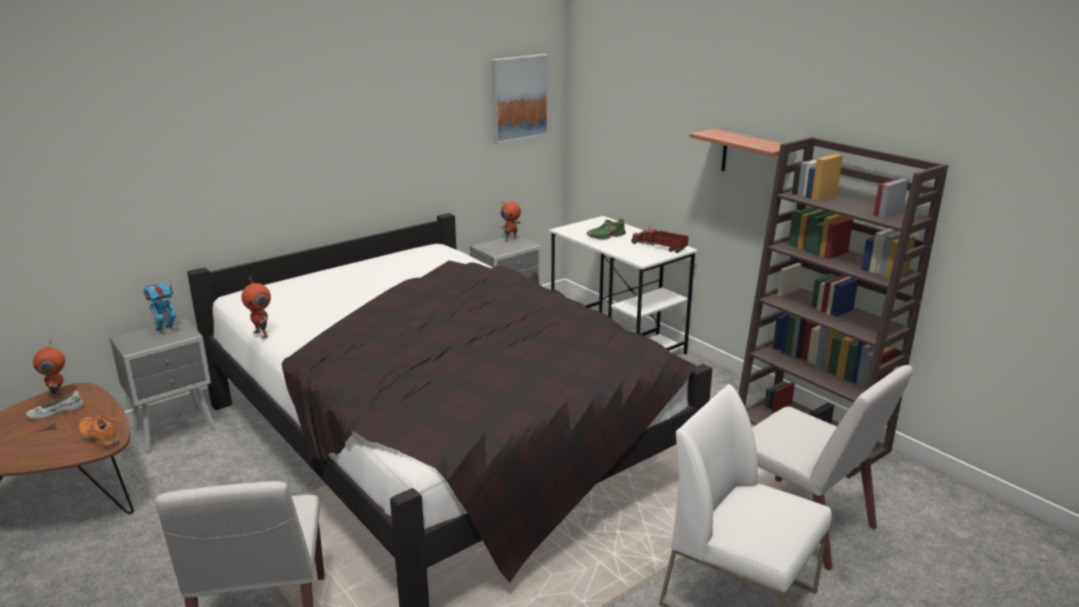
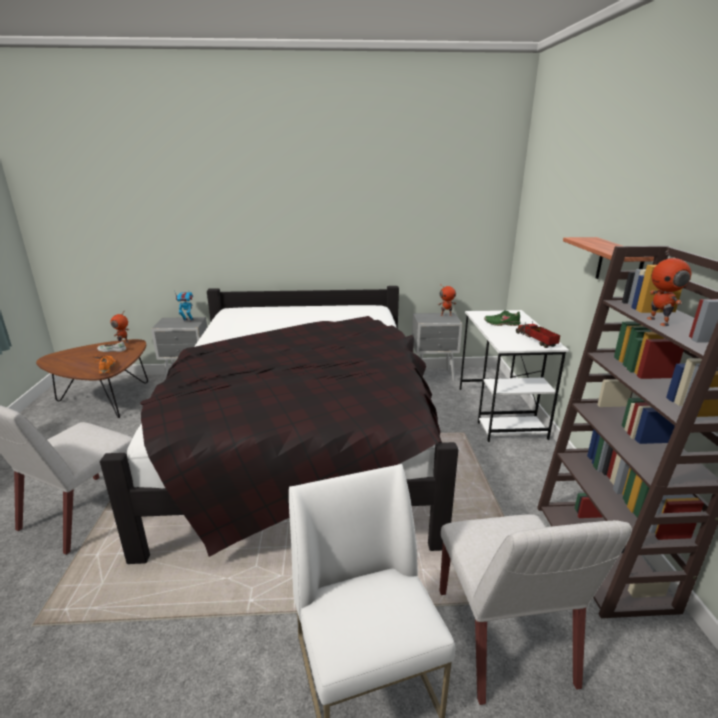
camera: 35 degrees right, 0 degrees up
(262, 334) = (205, 332): toy robot -> toy robot (659, 322)
(519, 98) = (470, 207): picture -> none

